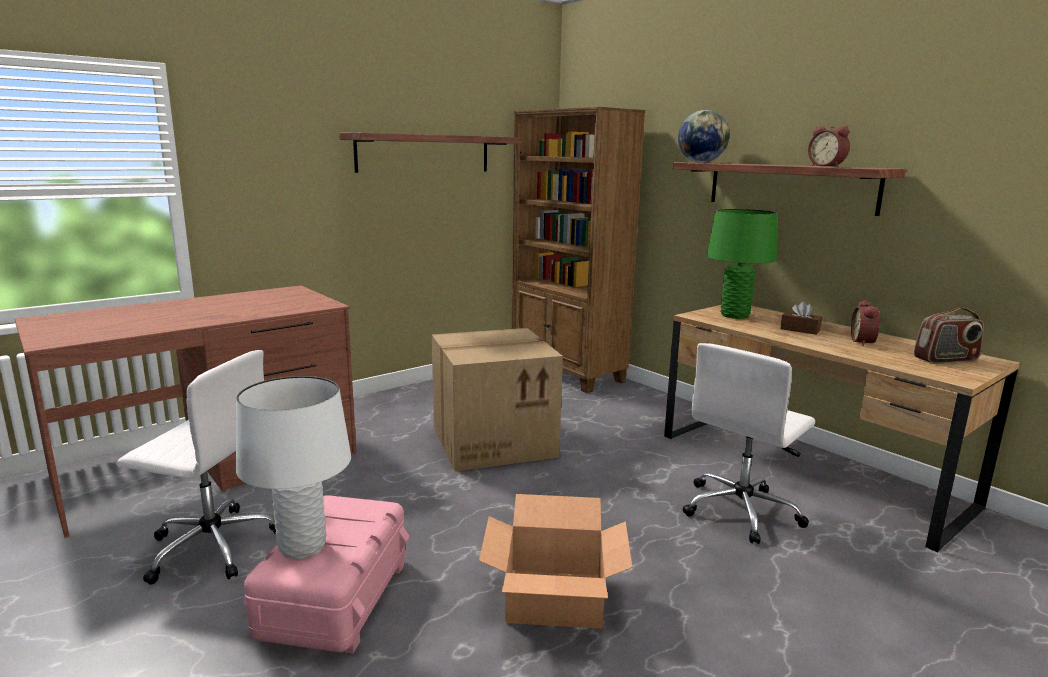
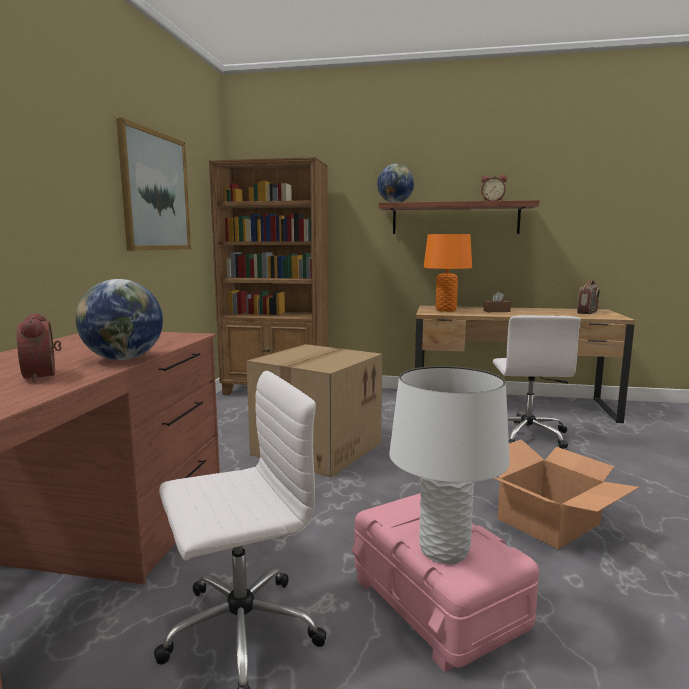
camera: 40 degrees left, 5 degrees down
(222, 318) = (123, 359): none -> globe
(424, 153) = (155, 191): shelf -> picture
(735, 315) = (445, 310): green table lamp -> orange table lamp
(864, 342) = (538, 311): alarm clock -> alarm clock (44, 376)

